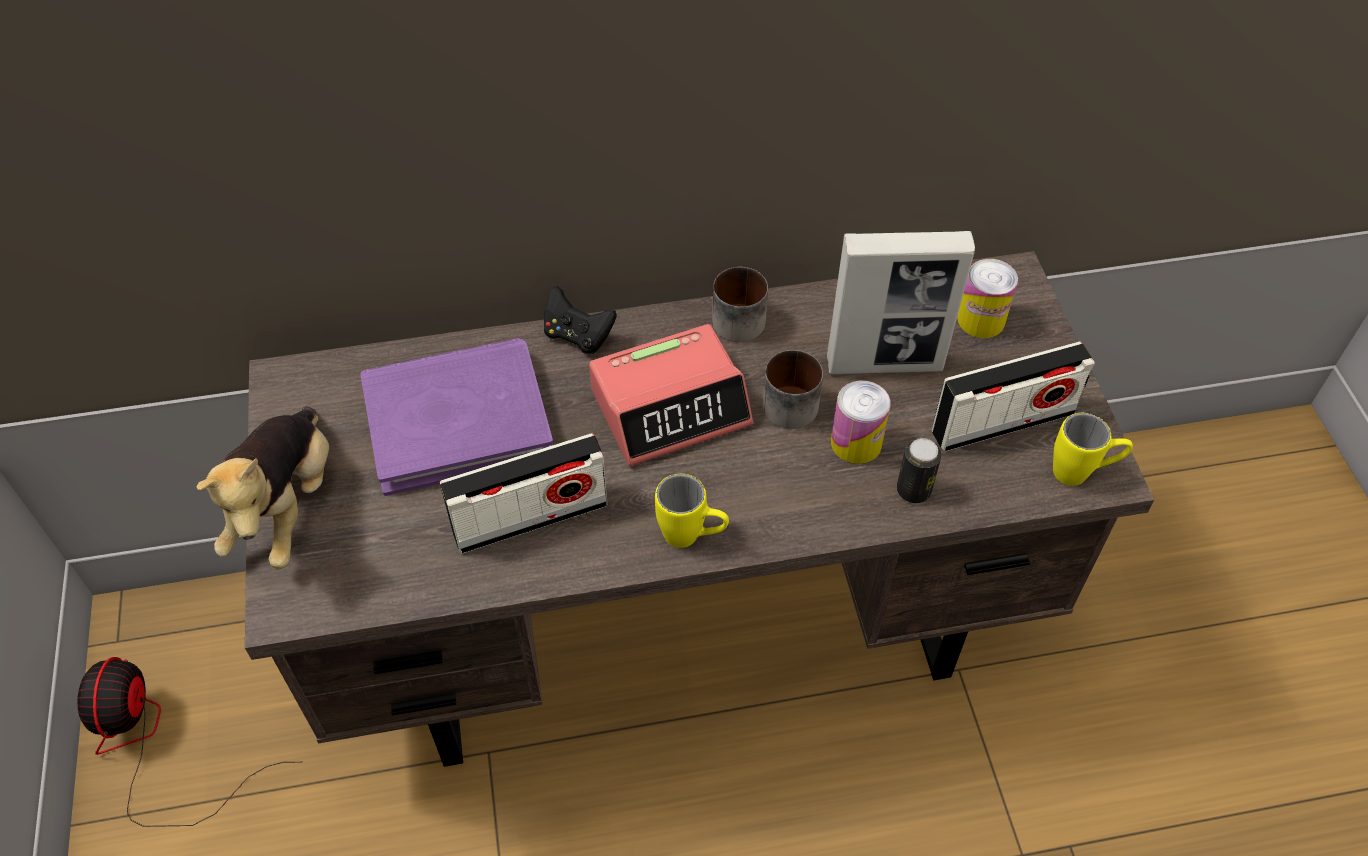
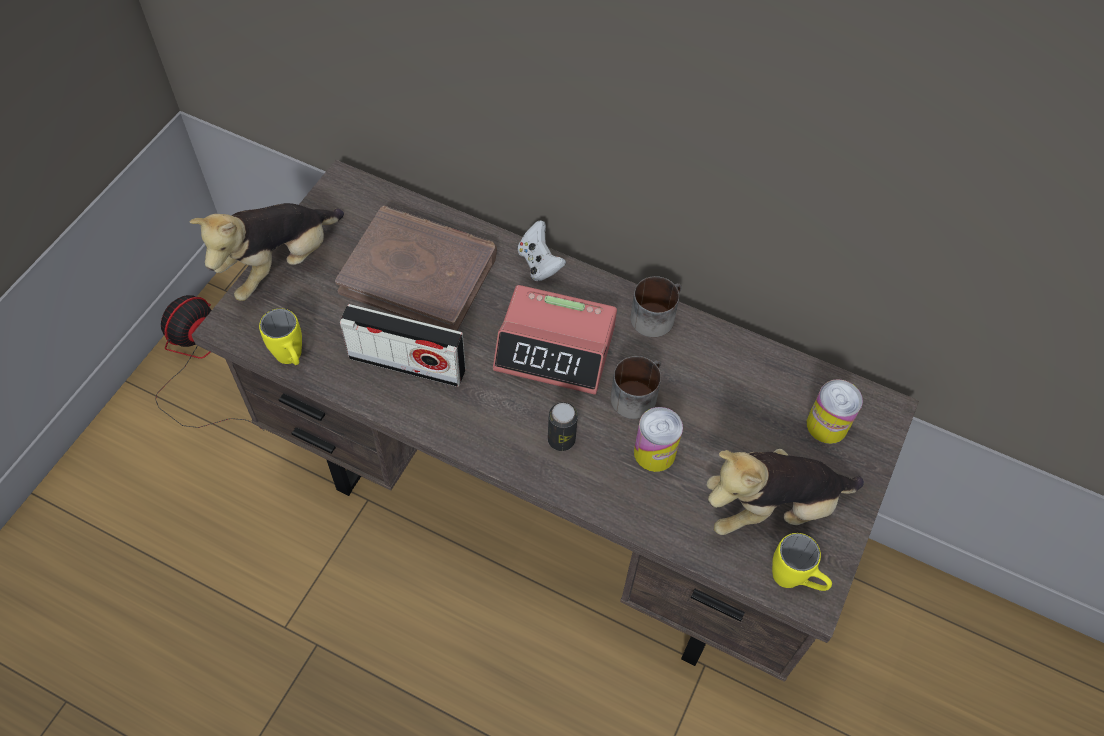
camera: 35 degrees right, 5 degrees up
(458, 420) = (419, 273): purple book -> brown book
(578, 336) = (539, 263): black game controller -> white game controller
(692, 537) = (491, 442): yellow mug -> yellow mug (292, 360)
(885, 364) = (726, 412): picture frame -> none
(913, 490) = (663, 511): can -> can (561, 439)
(1002, 422) = (771, 507): radio -> plush toy

